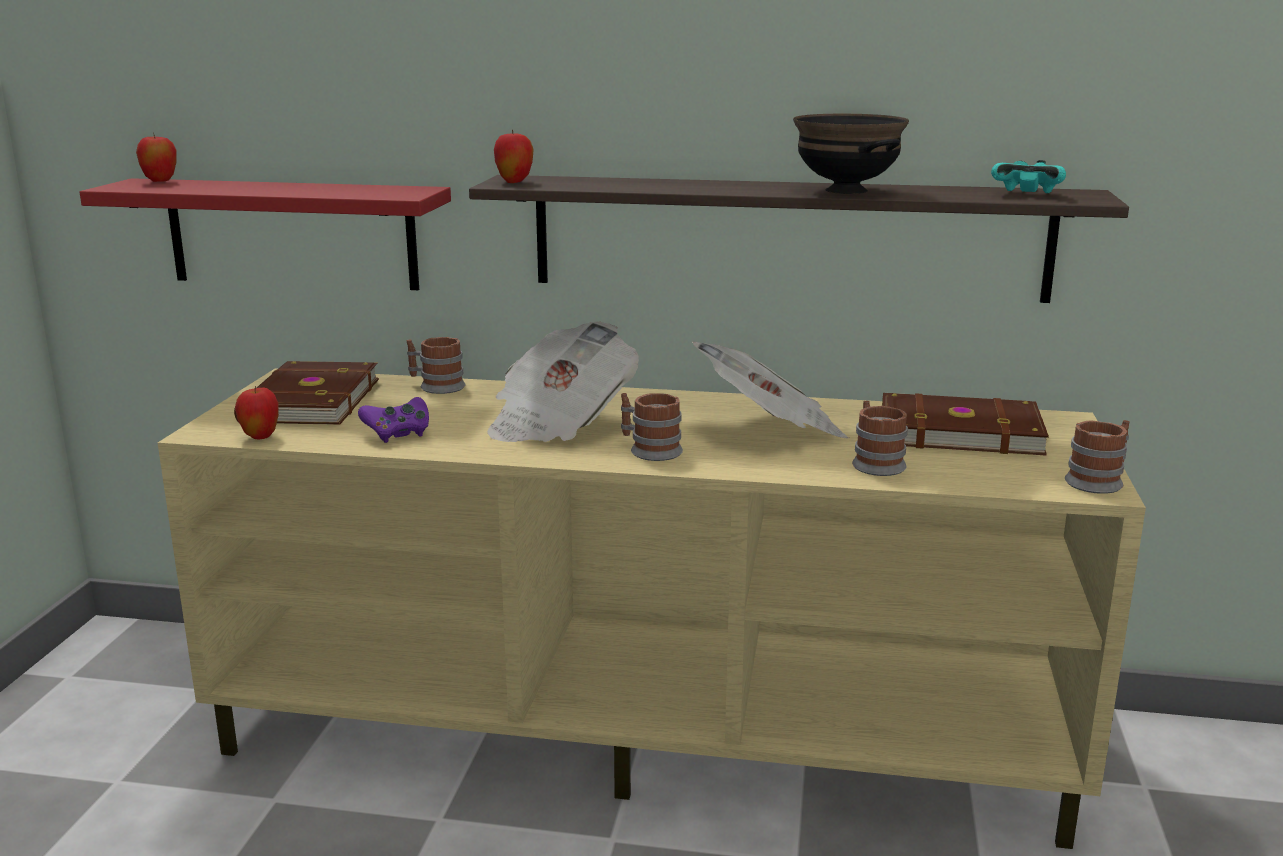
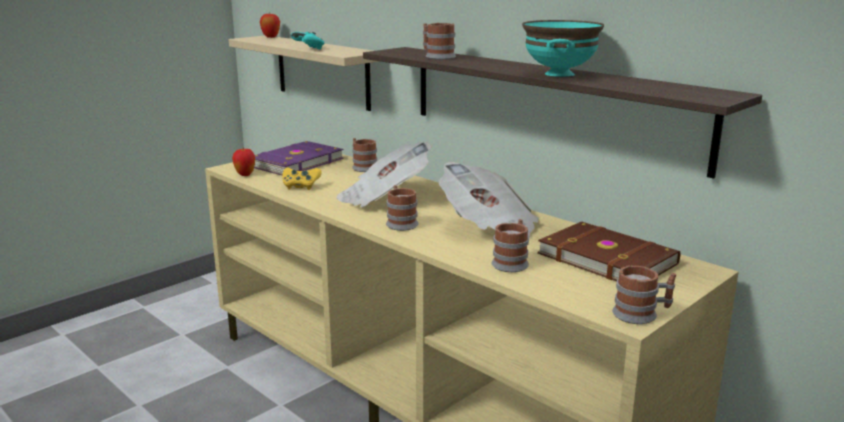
camera: 35 degrees right, 0 degrees up
(292, 234) = (322, 71): red shelf -> beige shelf
(308, 401) = (294, 162): brown book -> purple book
(398, 434) = (300, 187): purple game controller -> yellow game controller
(514, 182) = (395, 51): apple -> none
(607, 184) = (437, 56): none -> mug
(845, 191) = (558, 74): black bowl -> turquoise bowl
(1027, 194) = (677, 90): turquoise game controller -> turquoise game controller (309, 49)

